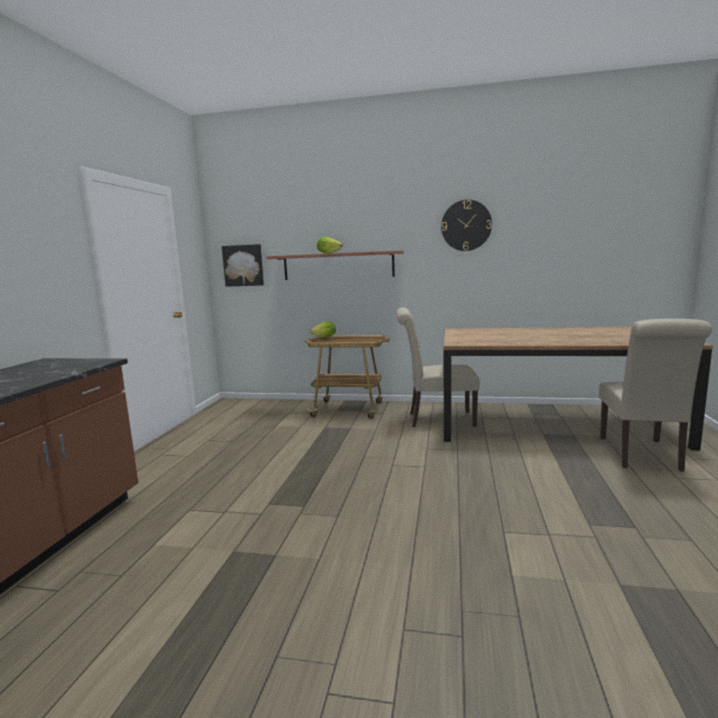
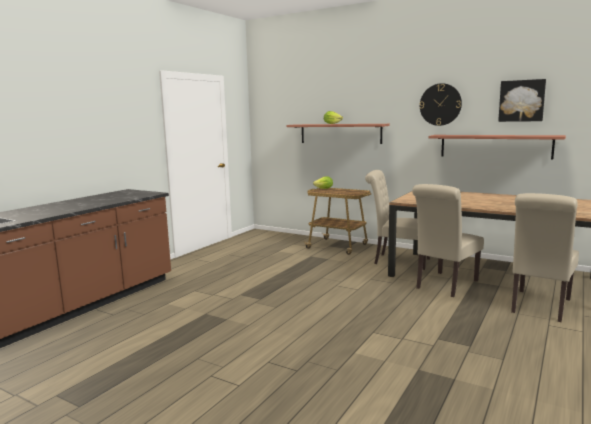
camera: 20 degrees right, 0 degrees up
(243, 265) = (274, 130): picture -> picture (521, 101)
(518, 444) = (444, 285): none -> beige chair
(531, 273) = (495, 146): none -> shelf

